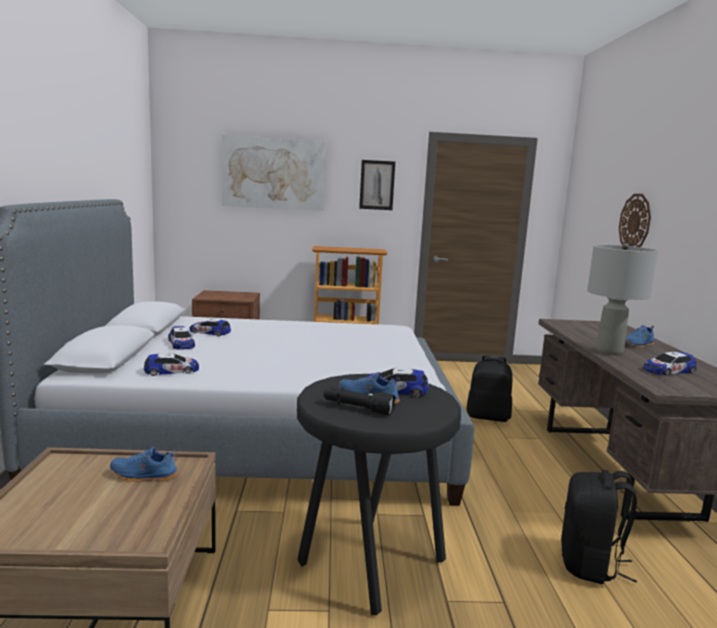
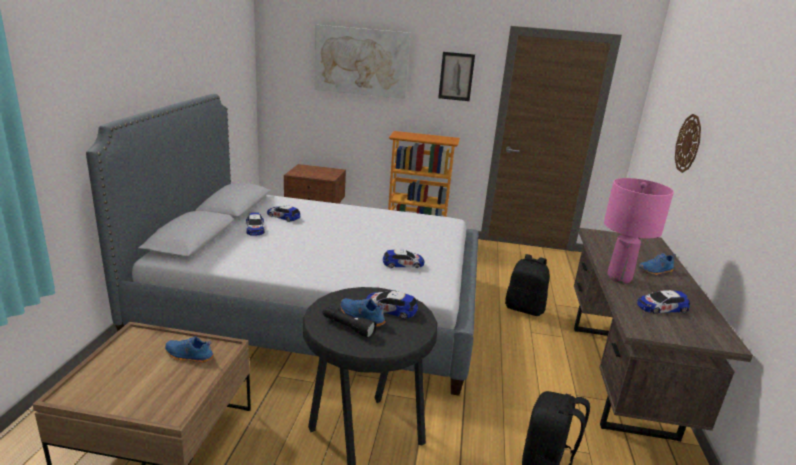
camera: 10 degrees right, 10 degrees up
(172, 371) = (236, 259): toy car -> toy car (403, 264)
(608, 352) = (618, 278): grey table lamp -> pink table lamp

